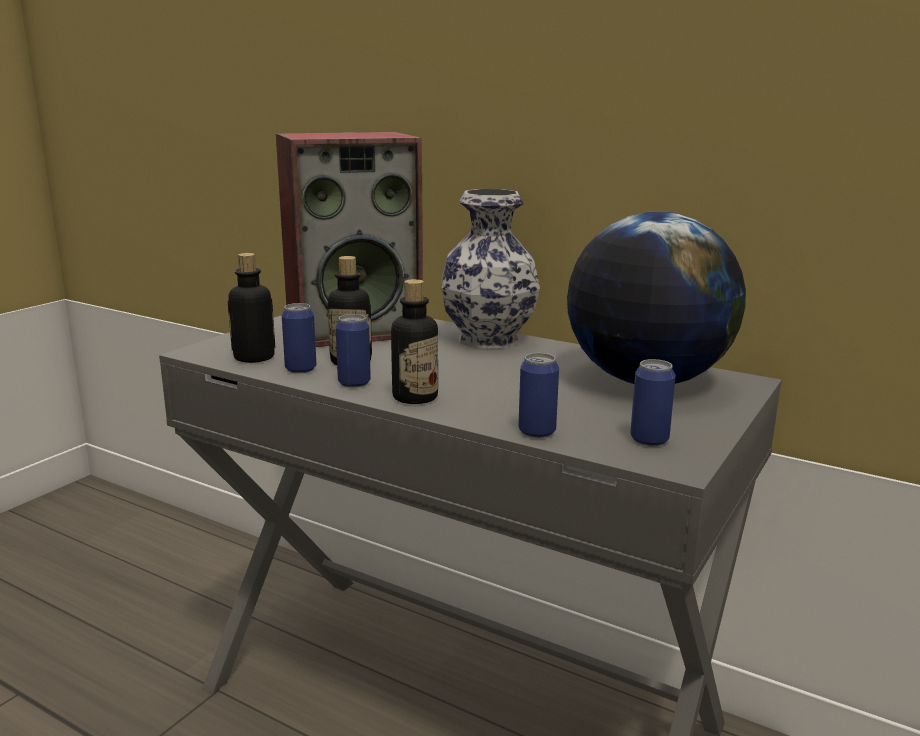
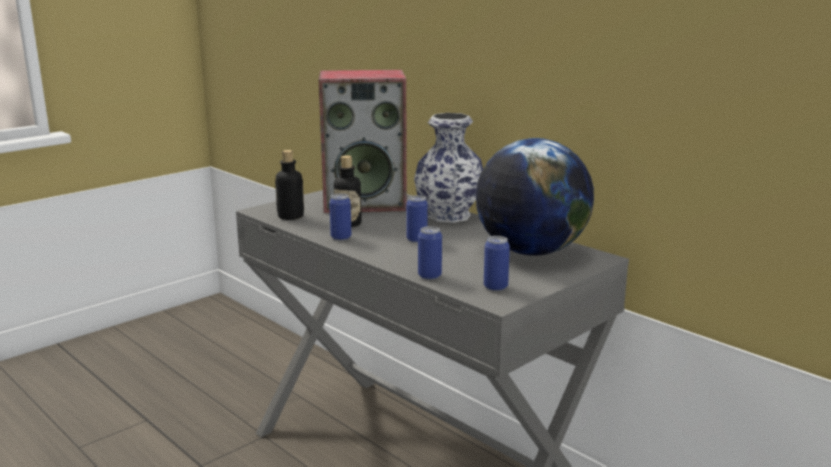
camera: 15 degrees right, 0 degrees up
(300, 369) = (314, 226): can -> can (416, 239)
(415, 397) = (371, 249): bottle -> none

